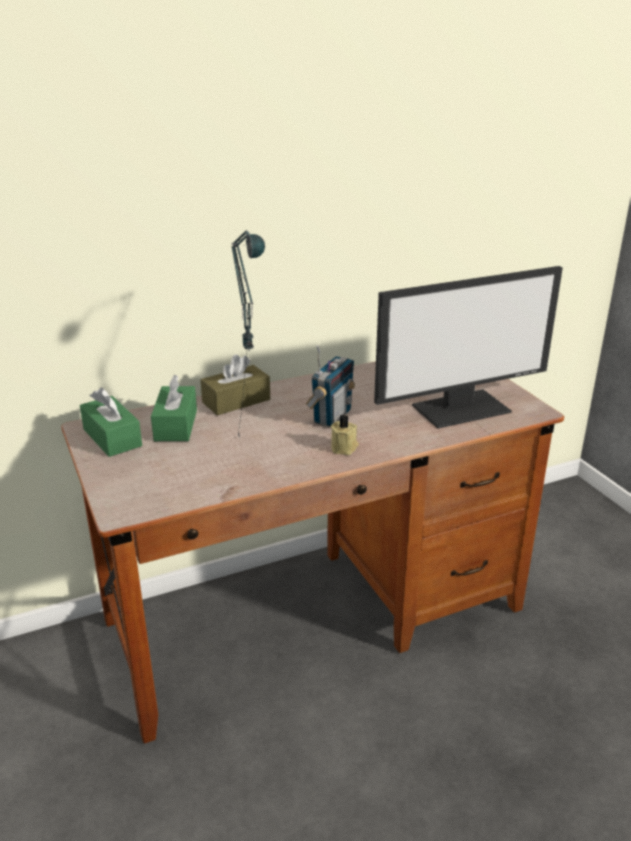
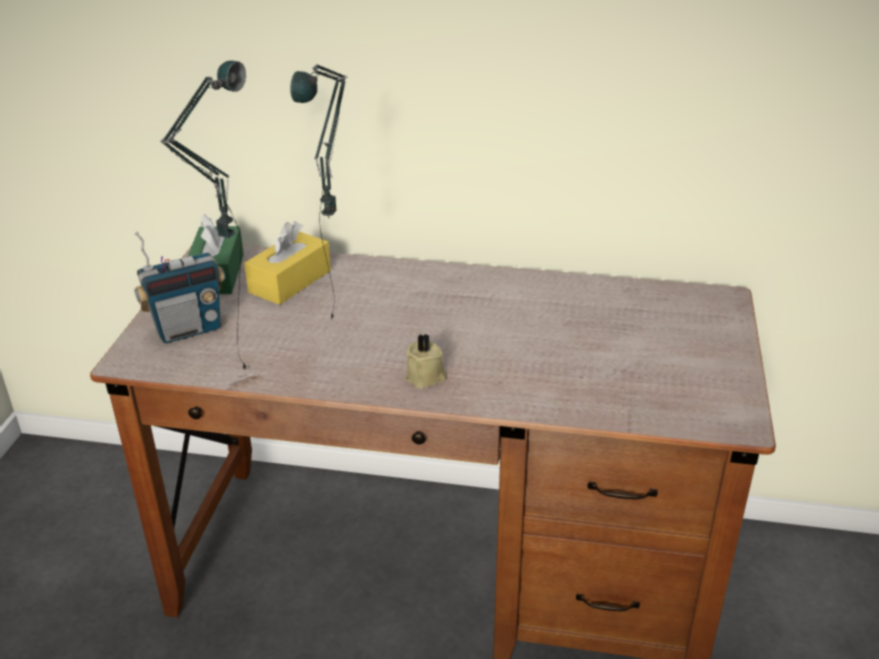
camera: 35 degrees right, 5 degrees up
(176, 425) = (290, 281): green tissue box -> yellow tissue box
(207, 480) = (242, 358): none -> table lamp
(236, 401) = (383, 274): brown tissue box -> none
(331, 417) = (460, 332): radio -> radio (188, 329)
(461, 407) = (637, 379): monitor -> none

